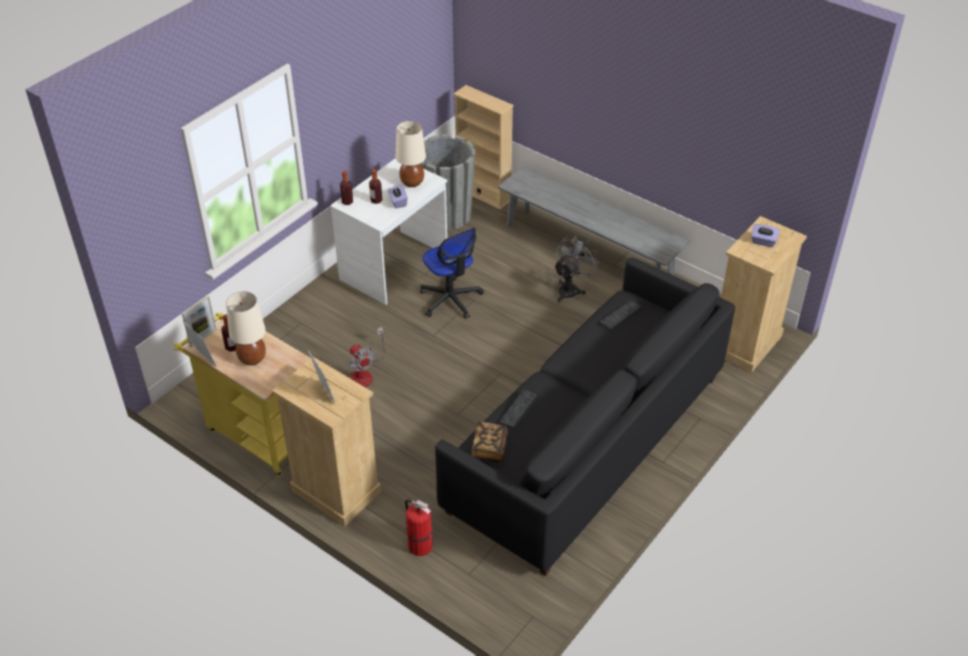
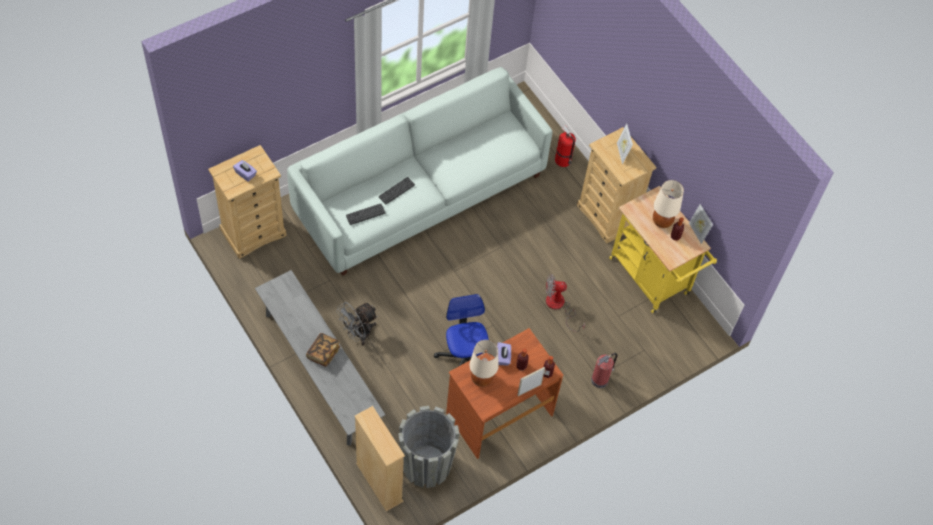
camera: 165 degrees left, 15 degrees up
(203, 338) = (695, 252): picture frame -> picture frame (529, 389)
(297, 321) = (600, 379): none -> fire extinguisher
(365, 373) = (559, 306): fan -> fan turned 75 degrees counterclockwise
(394, 267) = (499, 413): white desk -> brown desk
(489, 448) = (511, 142): book -> book (323, 353)
(518, 409) = (479, 163): keyboard -> keyboard (396, 191)
(587, 442) = (420, 193): black sofa -> white sofa

